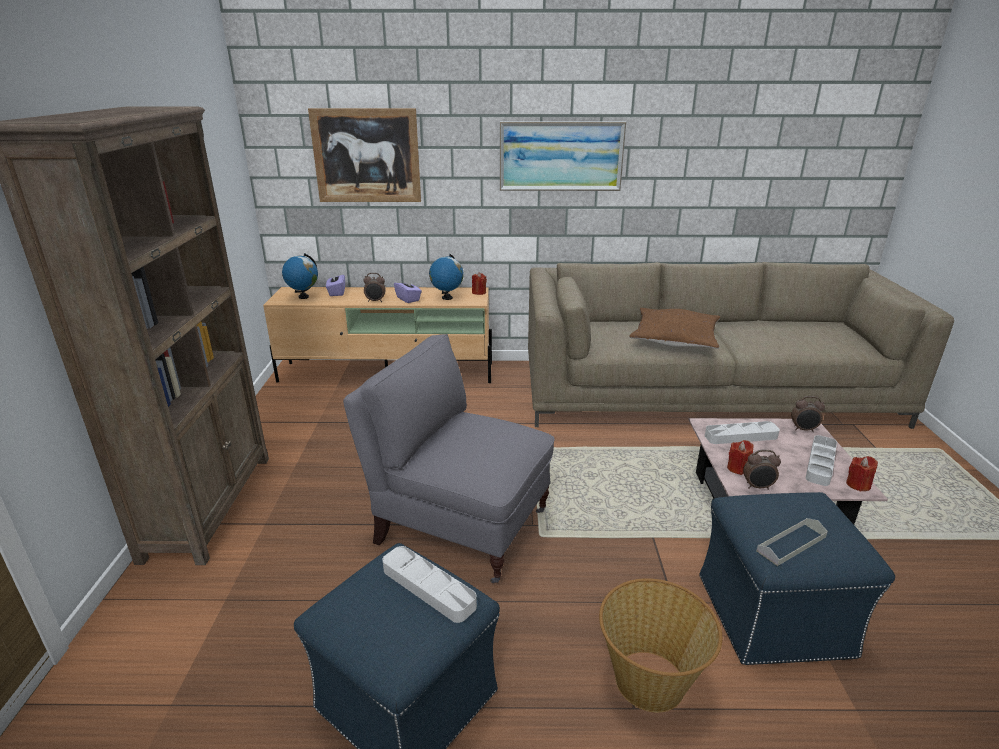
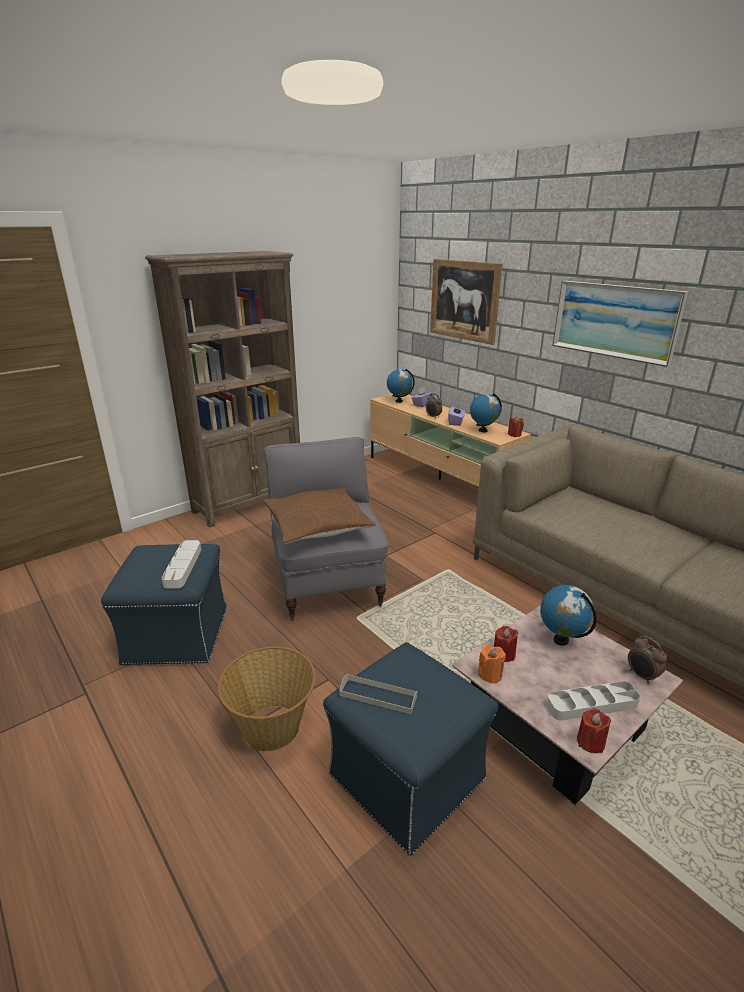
camera: 50 degrees right, 0 degrees up
(674, 338) = (628, 533): brown pillow -> brown pillow (317, 524)
(741, 436) = (561, 640): grey tray -> globe
(758, 487) = (490, 674): alarm clock -> orange candle

